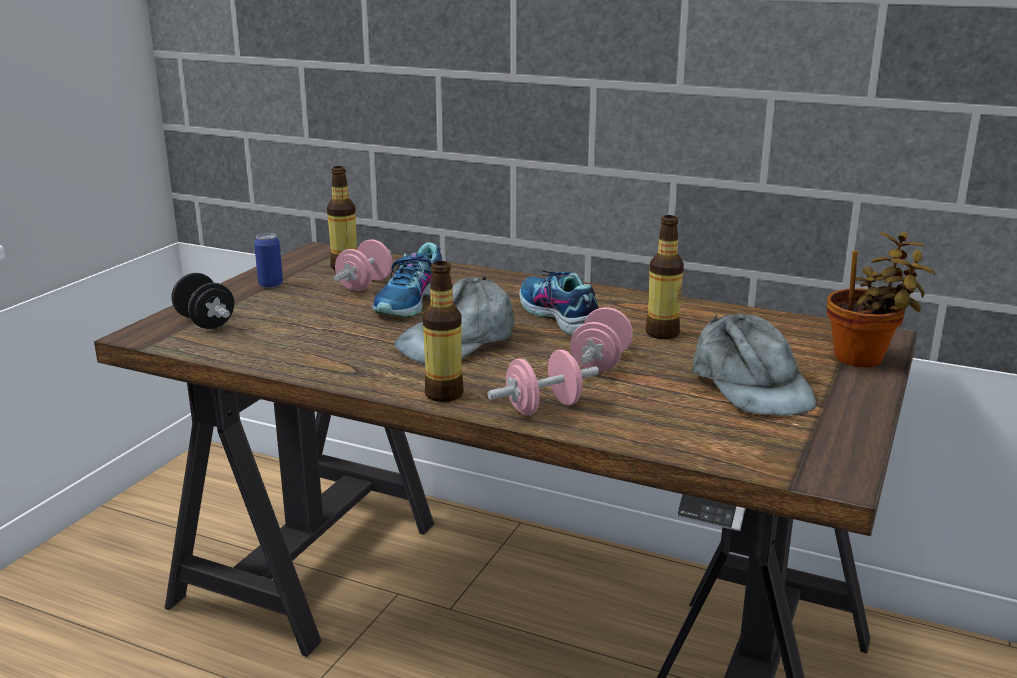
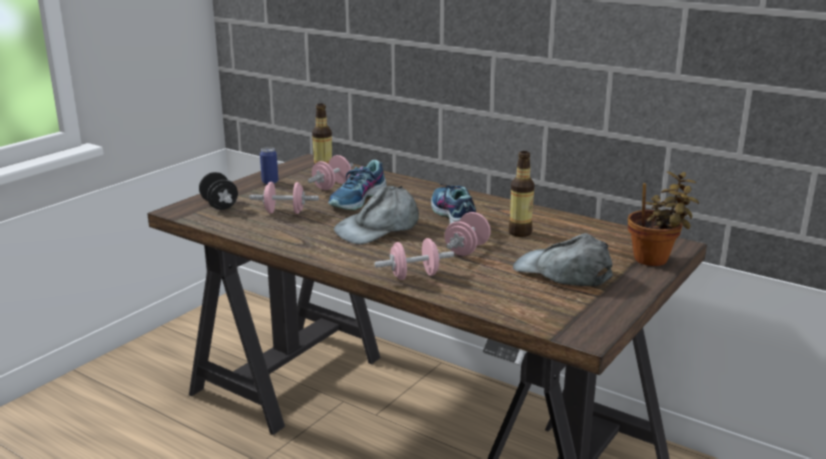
camera: 10 degrees right, 0 degrees up
(309, 327) = (285, 212): none -> pink dumbbell
(444, 394) = (353, 262): bottle -> none
(750, 385) = (562, 272): grey cap -> grey cap turned 135 degrees clockwise

